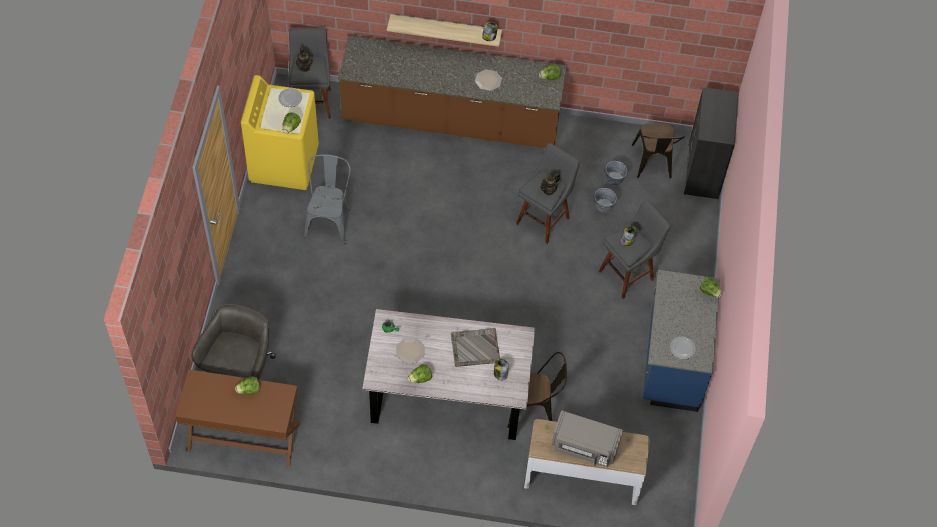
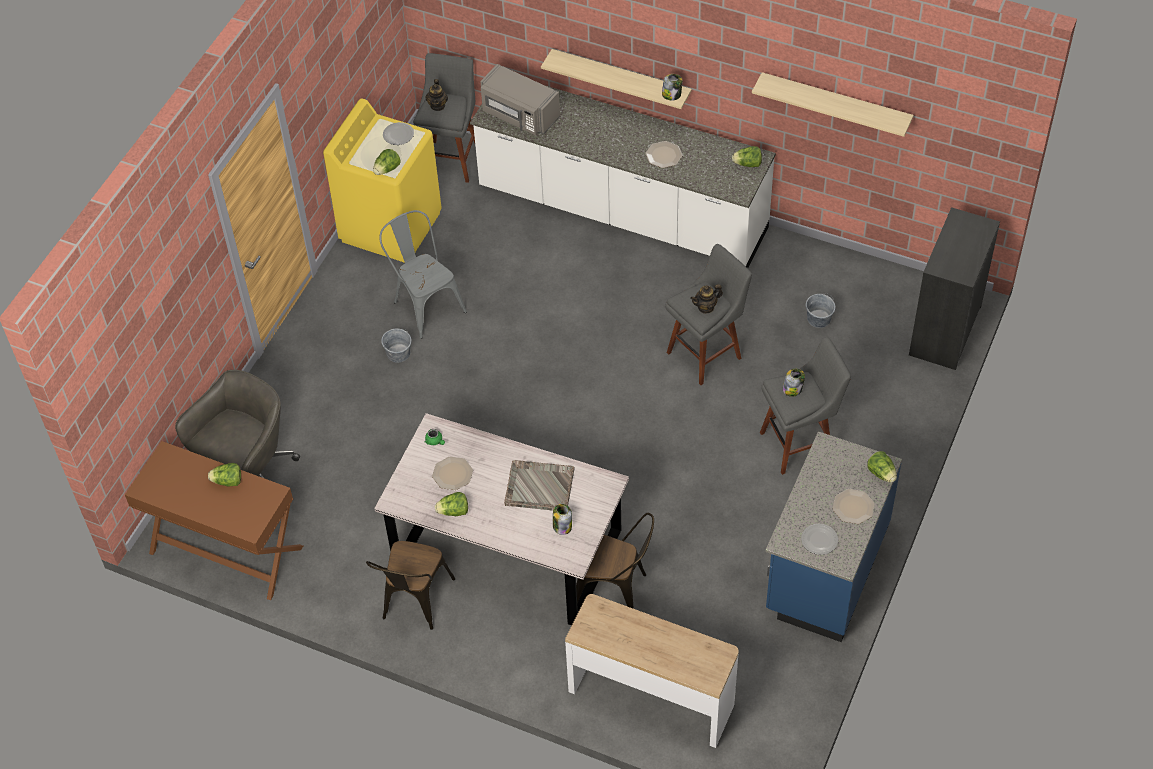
camera: 20 degrees right, 5 degrees down
(329, 219) = (425, 304): grey chair -> grey chair turned 60 degrees counterclockwise
(451, 121) = (622, 211): brown counter -> white counter
(584, 447) = (645, 643): grey microwave -> grey microwave (519, 115)
(604, 205) = (793, 350): grey bucket -> grey bucket (398, 353)
(613, 28) = (835, 104): none -> shelf
(653, 164) = (877, 310): brown chair -> brown chair (414, 603)
(697, 320) = (853, 507): none -> plate

